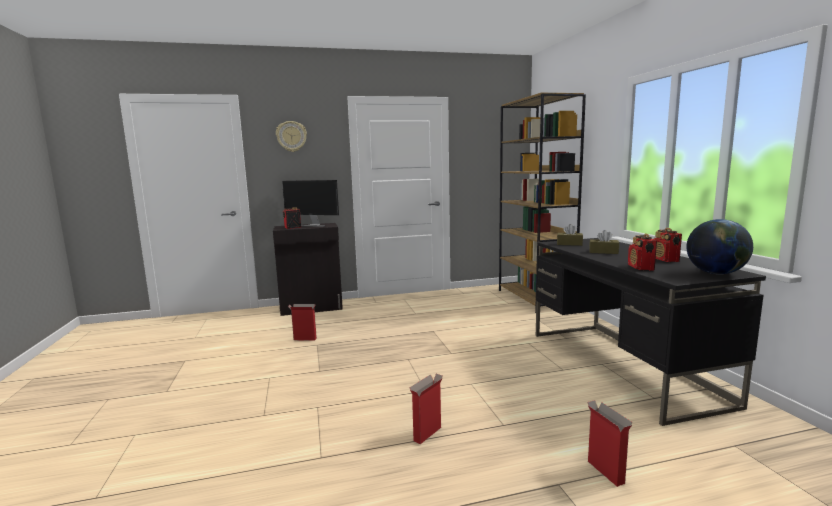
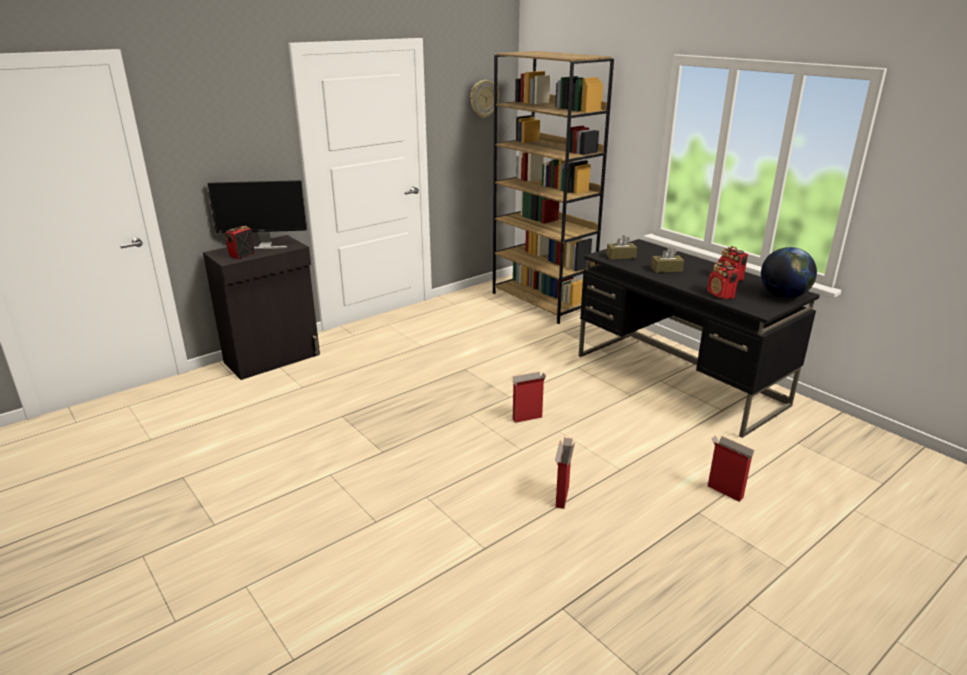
camera: 25 degrees left, 15 degrees up
(291, 136) = (212, 112): wall clock -> wall clock (484, 98)
(304, 339) = (316, 411): cardboard box -> cardboard box (526, 418)

